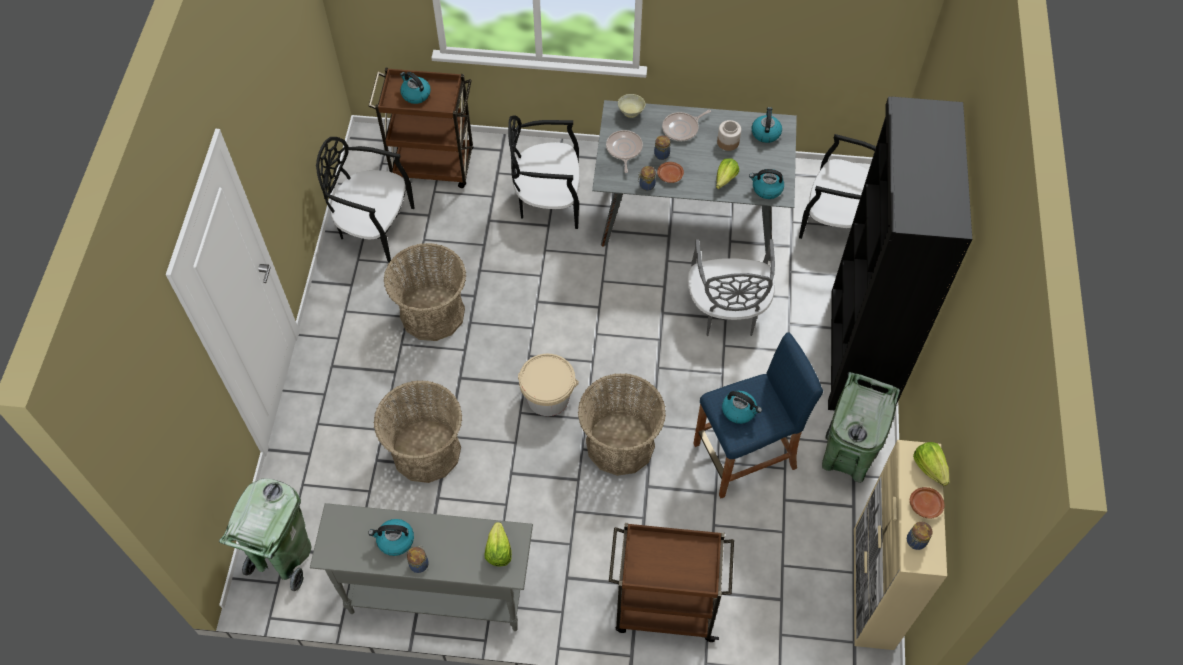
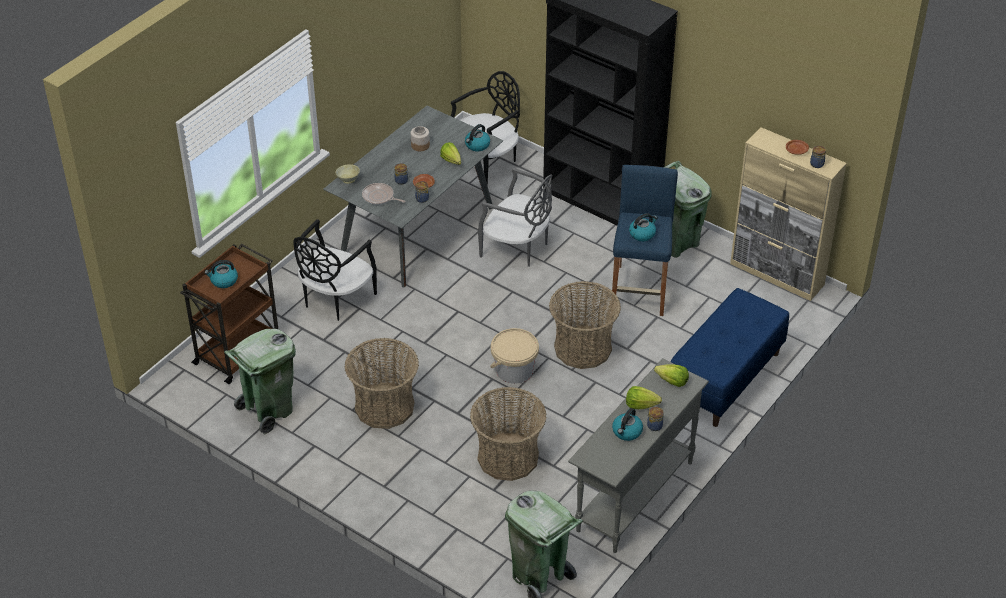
camera: 60 degrees left, 15 degrees down
(374, 227) = (268, 410): black chair -> green trash can
(664, 608) = (725, 379): brown cart -> blue bench
(682, 128) = (387, 161): frying pan -> none
(765, 133) = (428, 125): kettle -> none
(929, 467) = (773, 138): lettuce -> lettuce (641, 405)

